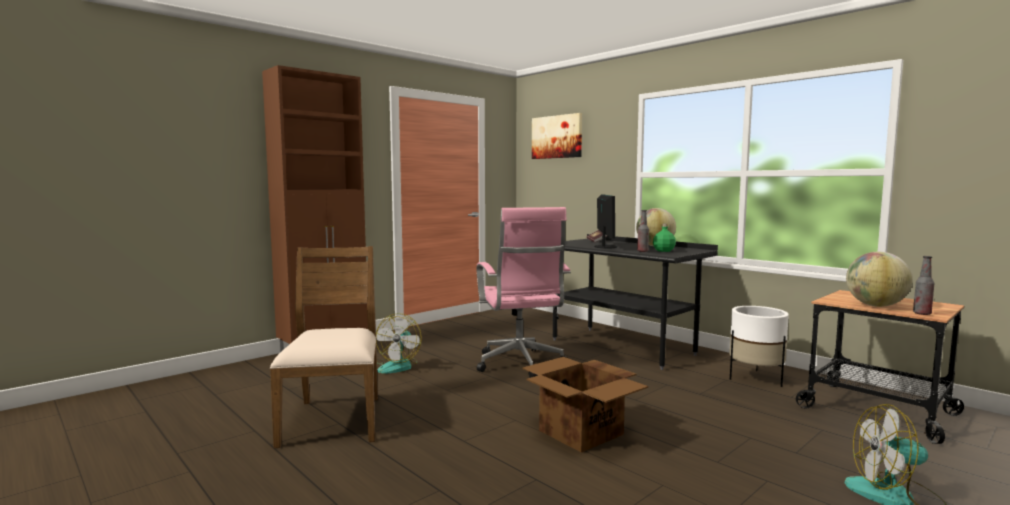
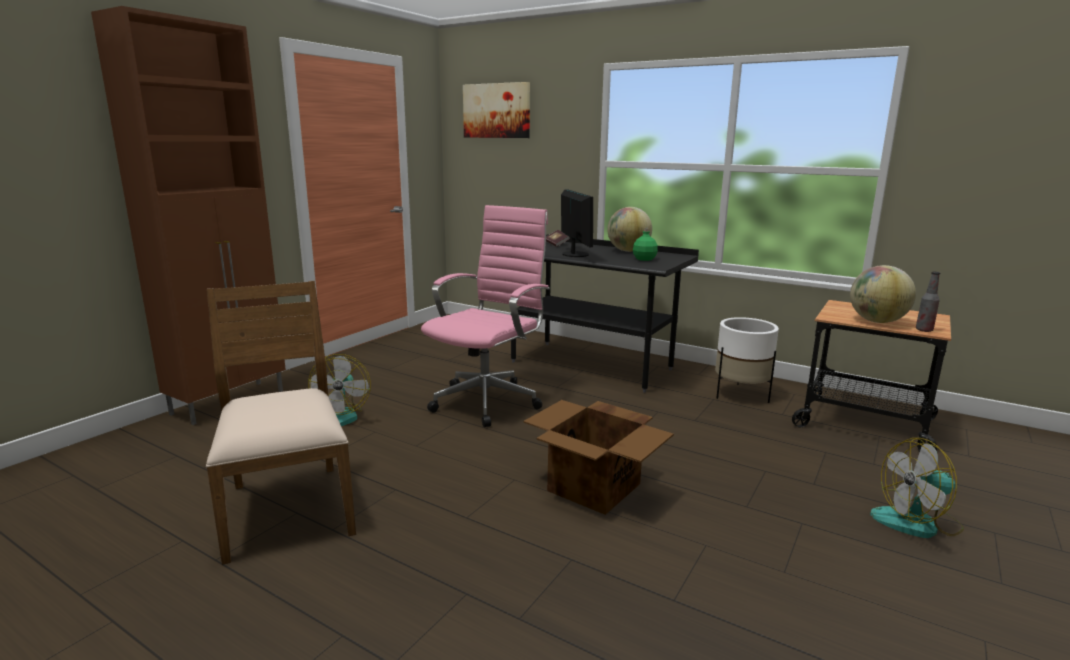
camera: 15 degrees left, 10 degrees up
(520, 365) = (489, 401): pink office chair -> pink office chair turned 120 degrees counterclockwise
(642, 251) = (622, 261): bottle -> none

